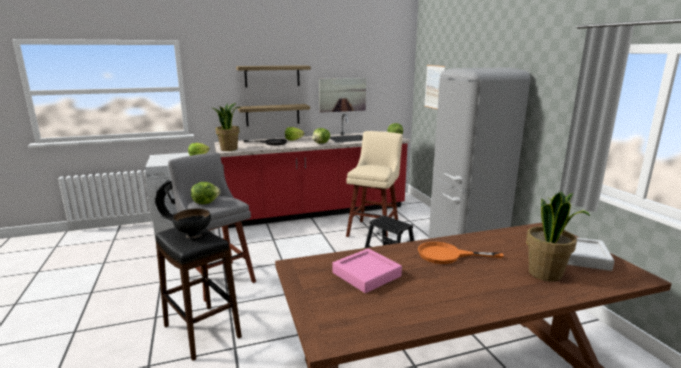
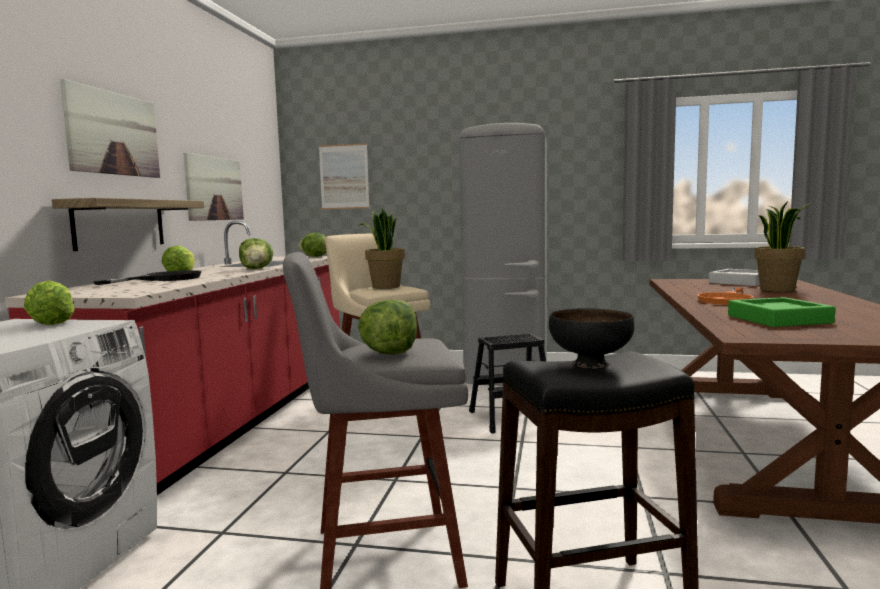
camera: 60 degrees left, 10 degrees down
(229, 149) = (124, 292): potted plant -> potted plant (385, 287)
(272, 76) = (113, 133): shelf -> picture
(366, 274) = (778, 319): pink tray -> green tray

